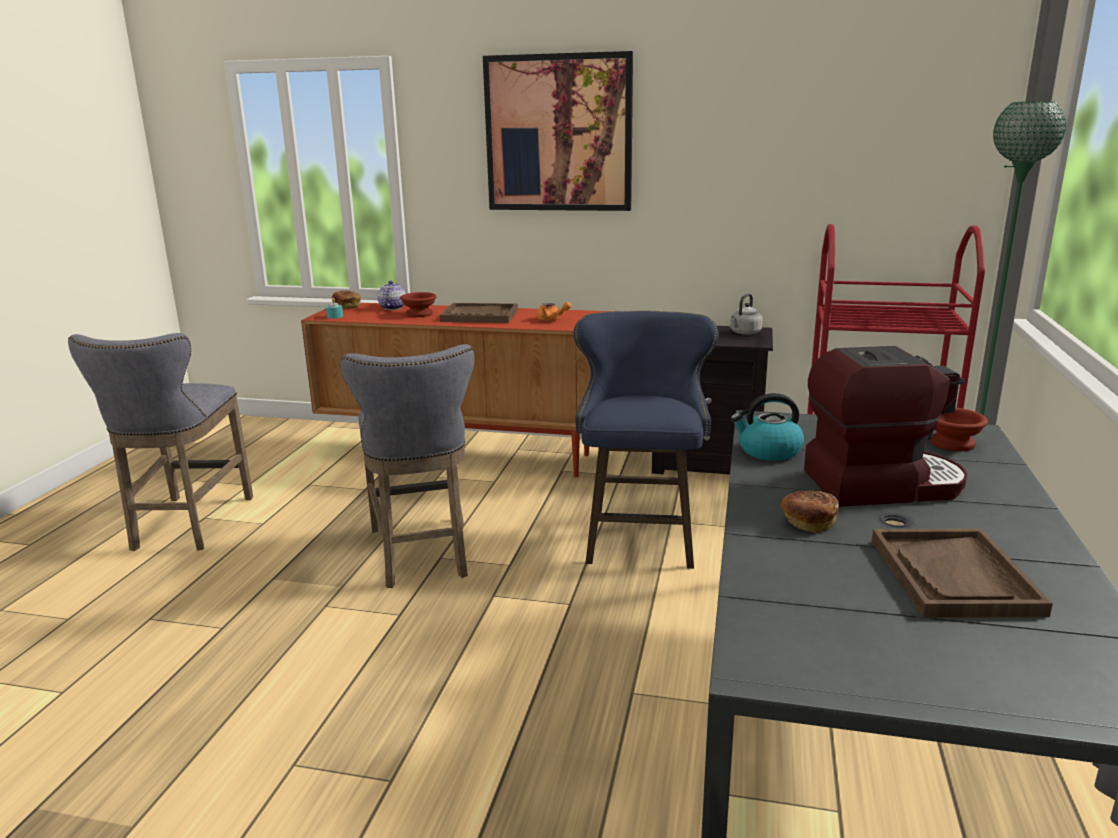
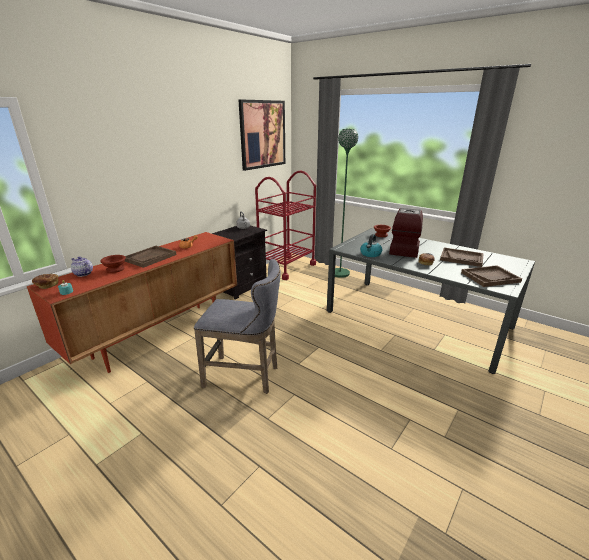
camera: 65 degrees left, 5 degrees up
(187, 526) = (99, 476): grey stool -> none
(558, 133) = (144, 148): picture -> picture (263, 134)
(641, 536) = (283, 317): blue stool -> none
(834, 635) = (490, 277): none -> brown tray

